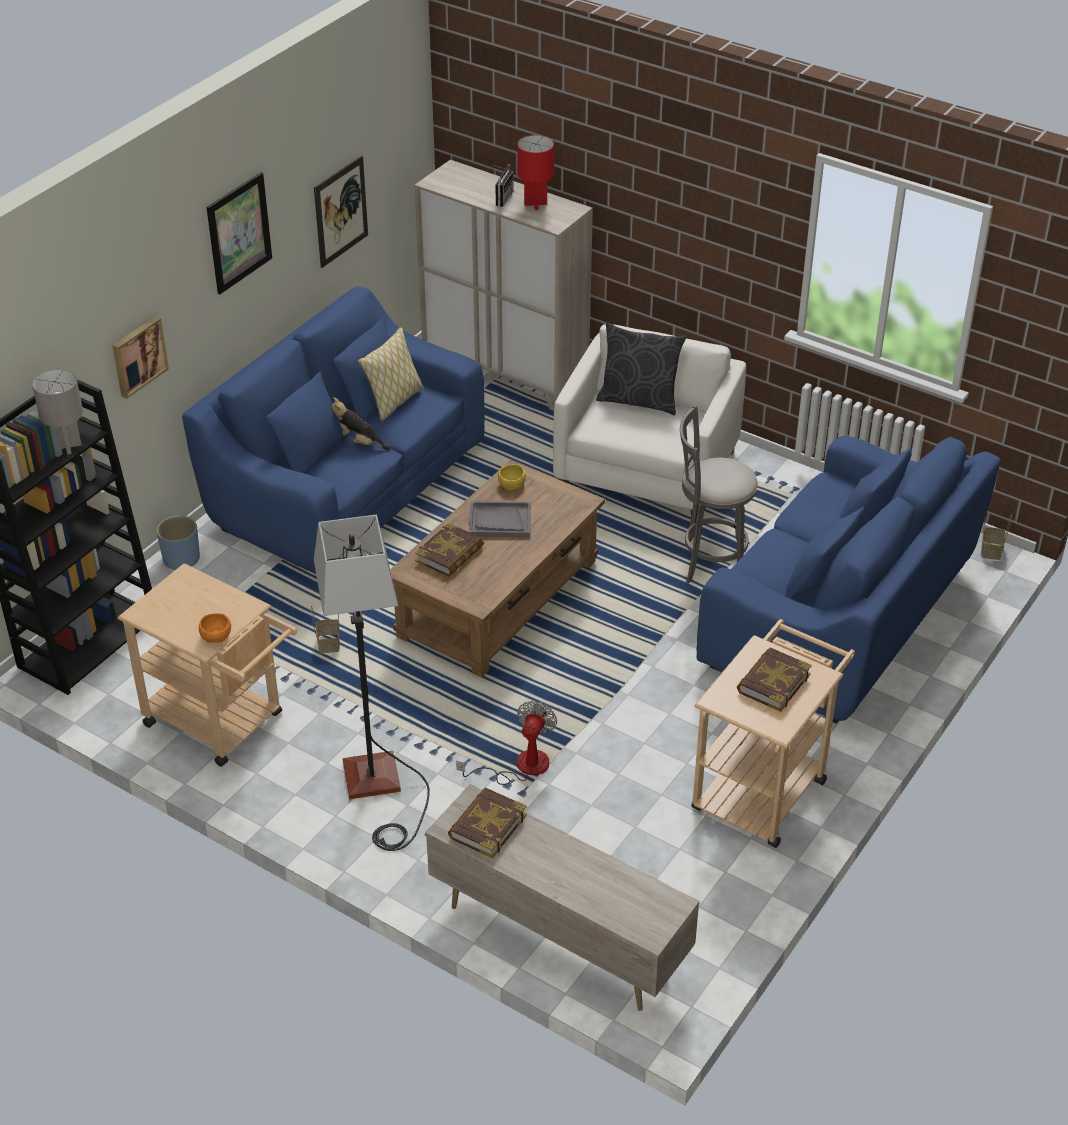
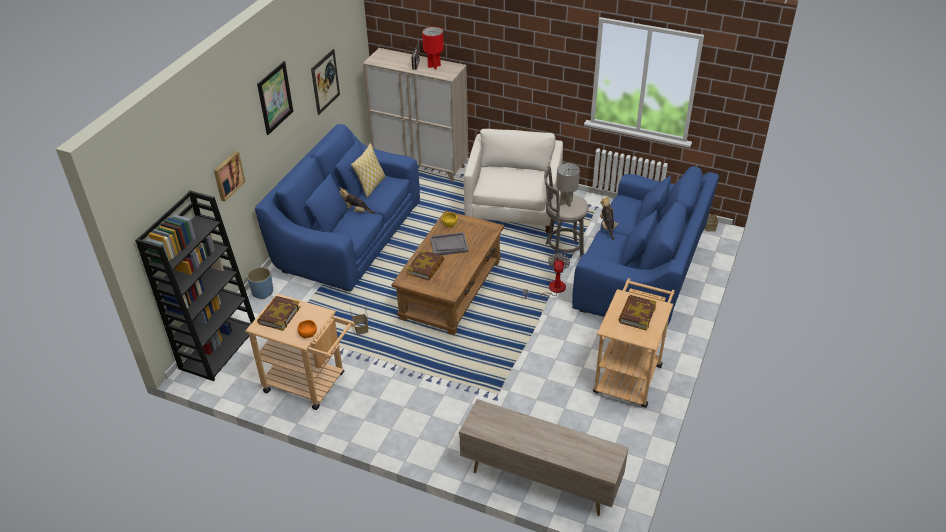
camera: 10 degrees left, 0 degrees up
(68, 446) = (198, 233): grey table lamp -> grey table lamp (566, 203)
(379, 789) = (413, 409): floor lamp -> none
(487, 826) = (494, 422): book -> book (279, 315)
(520, 766) = (490, 383): fan -> fan (551, 289)
(639, 400) = (507, 169): grey pillow -> none
(783, 526) = (607, 227): none -> plush toy

